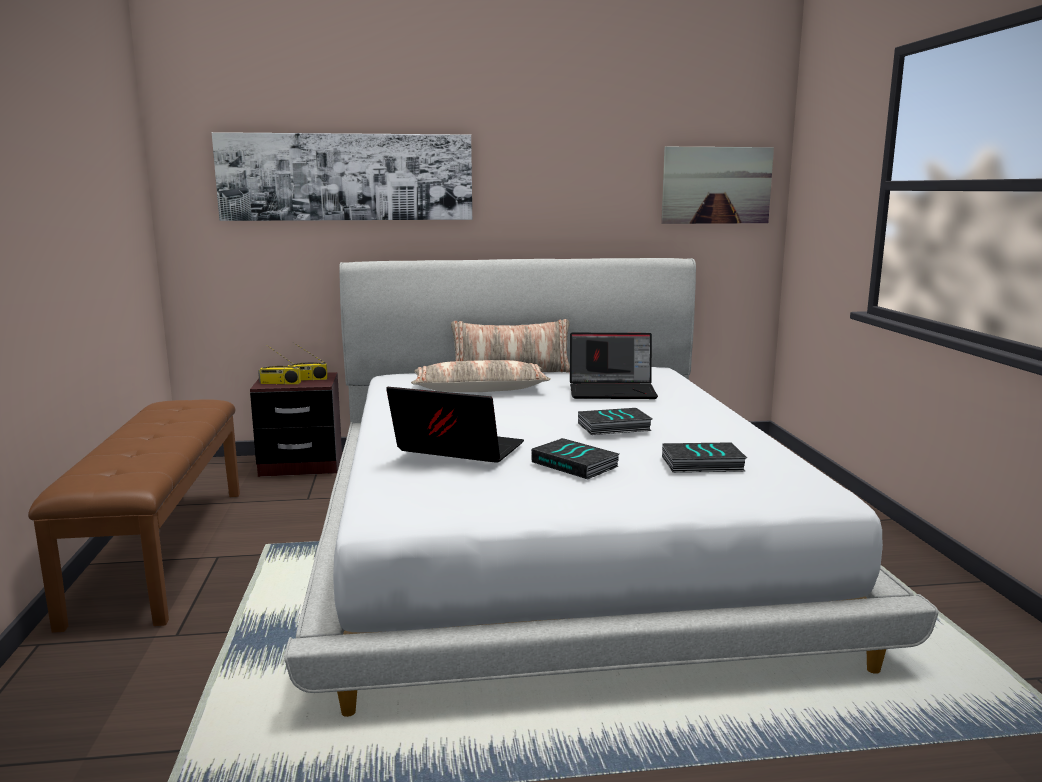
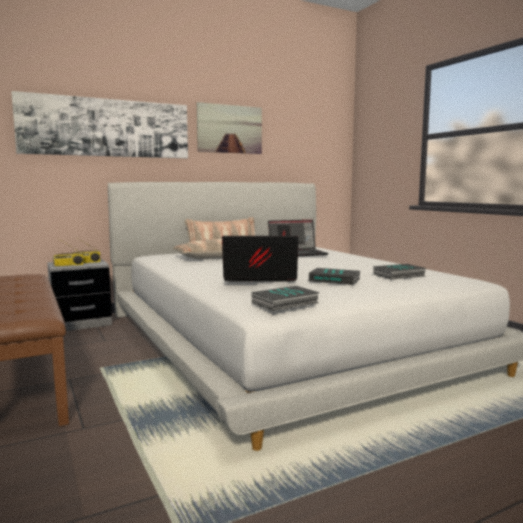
camera: 20 degrees left, 5 degrees down
(301, 465) = (81, 323): brown nightstand -> grey nightstand
(613, 427) = (327, 265): book -> book (285, 303)
(716, 185) = (318, 143): picture -> picture (229, 129)

